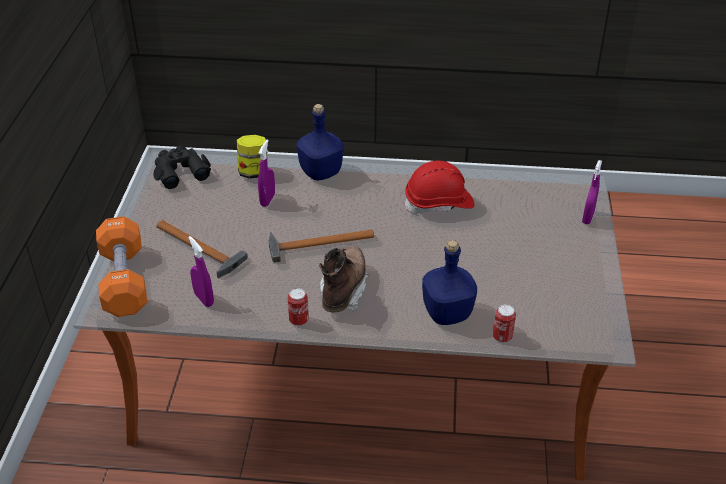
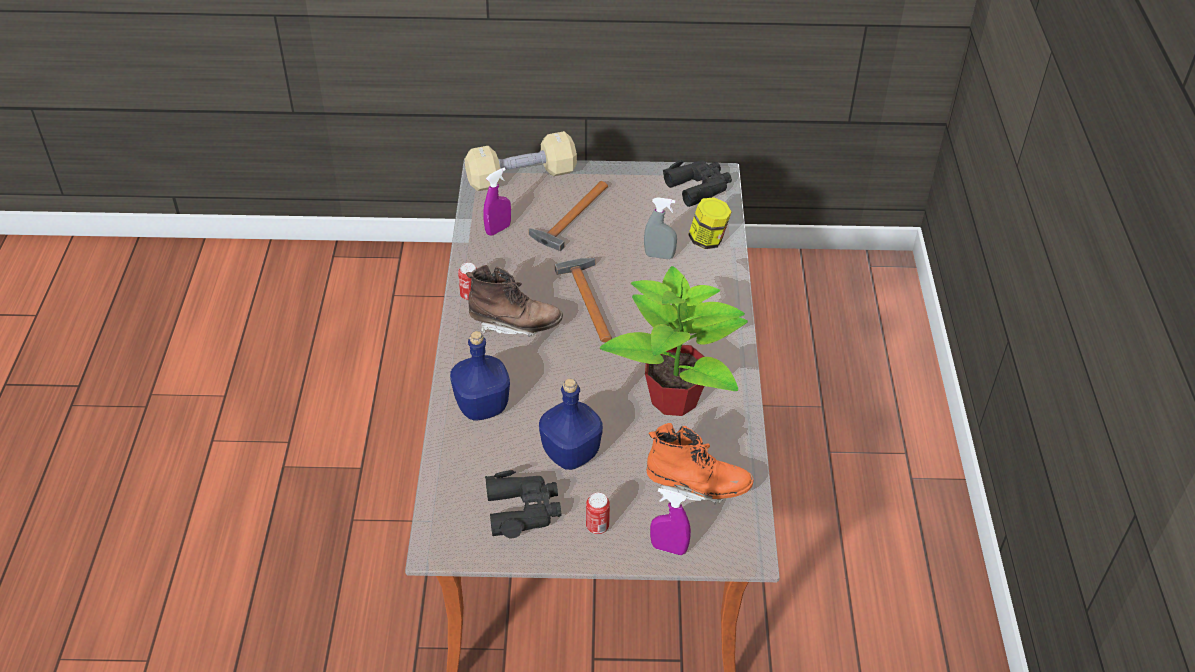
camera: 85 degrees right, 5 degrees up
(124, 281) = (521, 177): orange dumbbell -> beige dumbbell
(267, 200) = (659, 256): purple spray bottle -> grey spray bottle
(320, 172) = (719, 292): blue bottle -> blue bottle (571, 453)
(439, 203) = (675, 398): red hard hat -> potted plant
(502, 337) = (446, 452): can -> can (597, 526)
(528, 200) = (697, 486): none -> orange boot
(561, 291) = (523, 509): none -> black binoculars

